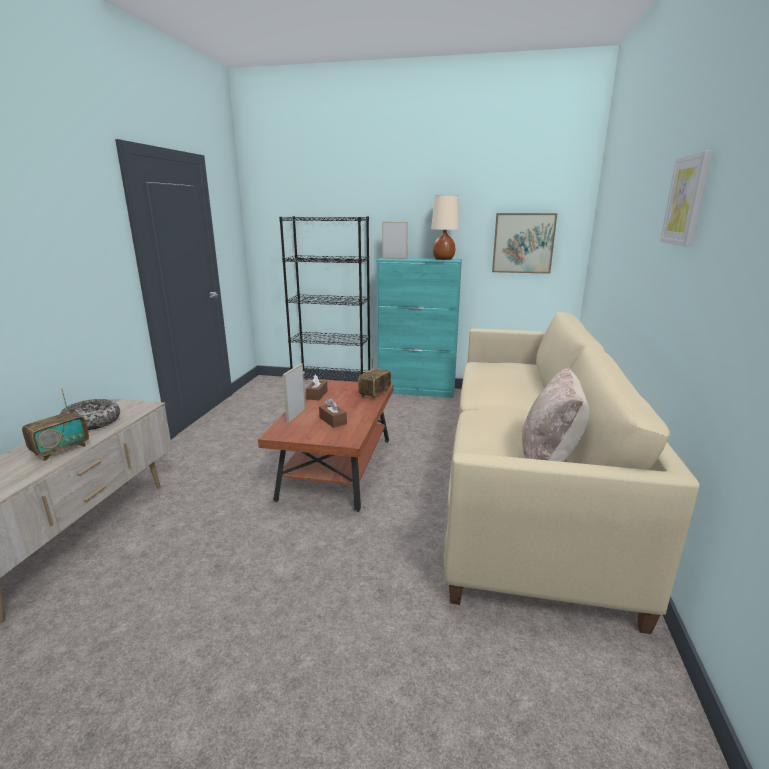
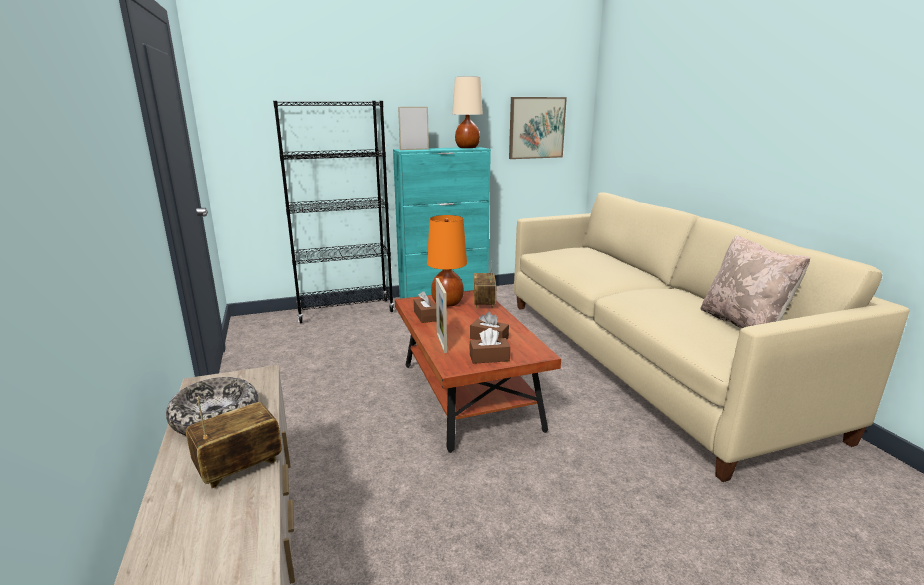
camera: 30 degrees left, 0 degrees up
(60, 450) = (239, 467): radio -> radio turned 135 degrees counterclockwise
(309, 434) = (489, 358): none -> brown tissue box
(348, 389) = (447, 303): none -> orange table lamp
(686, 200) = (801, 80): picture -> none

